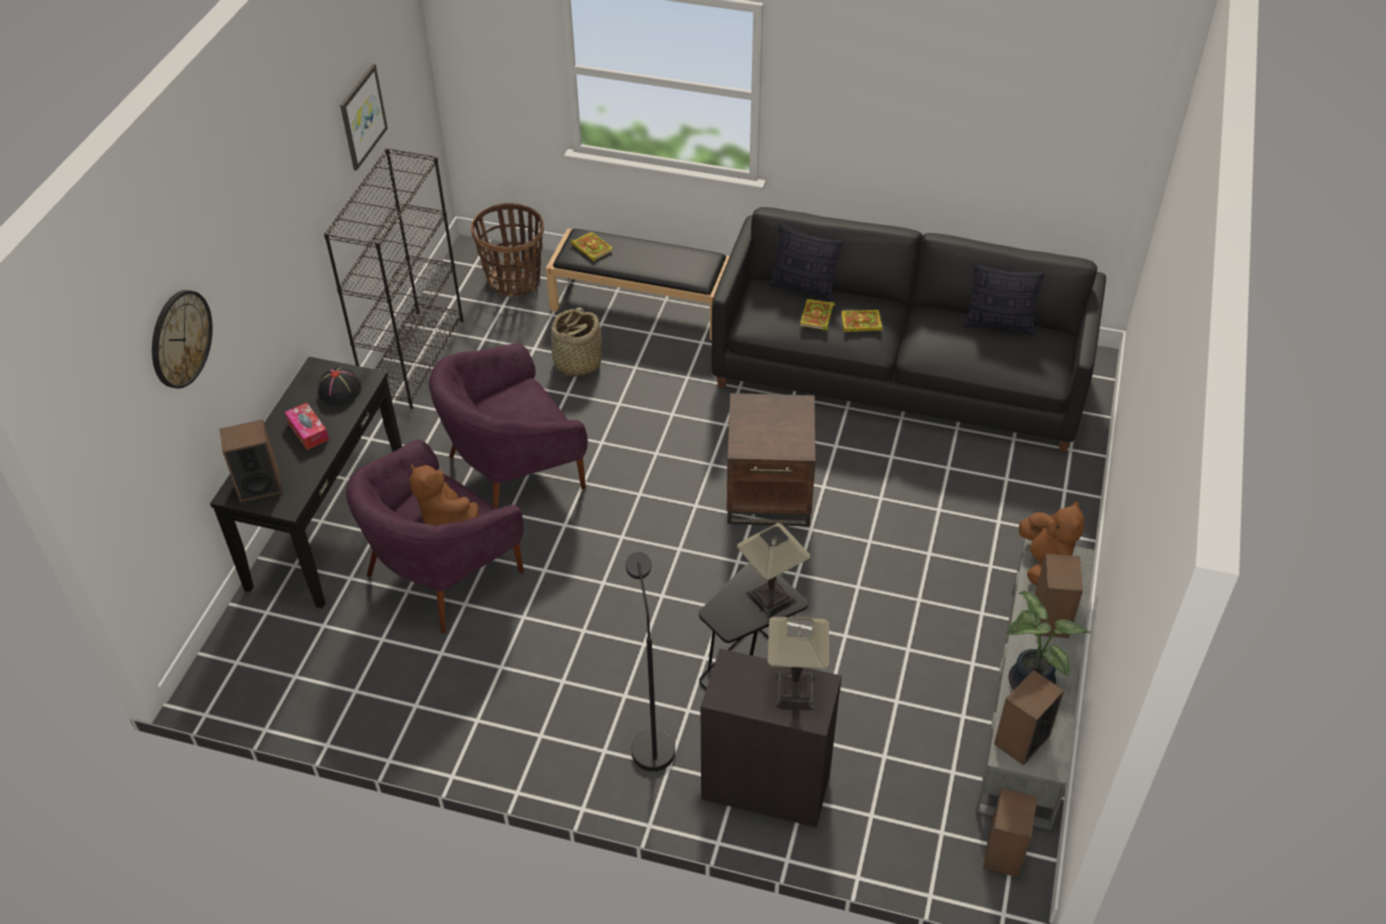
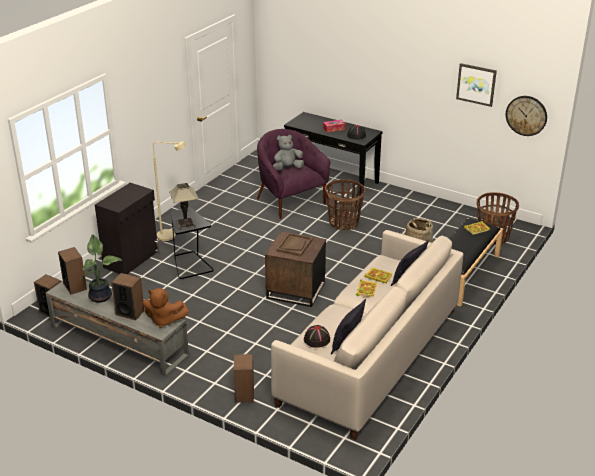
camera: 105 degrees right, 15 degrees down
(180, 339) = (321, 46): wall clock -> wall clock (526, 115)
(259, 486) = (307, 119): speaker -> speaker (244, 394)
(414, 358) = (435, 205): black bookcase -> none
(444, 516) = (287, 168): brown plush toy -> grey plush toy
(514, 471) = (344, 223): purple armchair -> basket
(651, 741) = (171, 237): black floor lamp -> beige floor lamp
(770, 427) = (294, 245): none -> brown tray
(794, 689) = (121, 201): table lamp -> none
(900, 375) = (370, 355): black sofa -> beige sofa
(1011, 354) = (316, 340): none -> black hat

